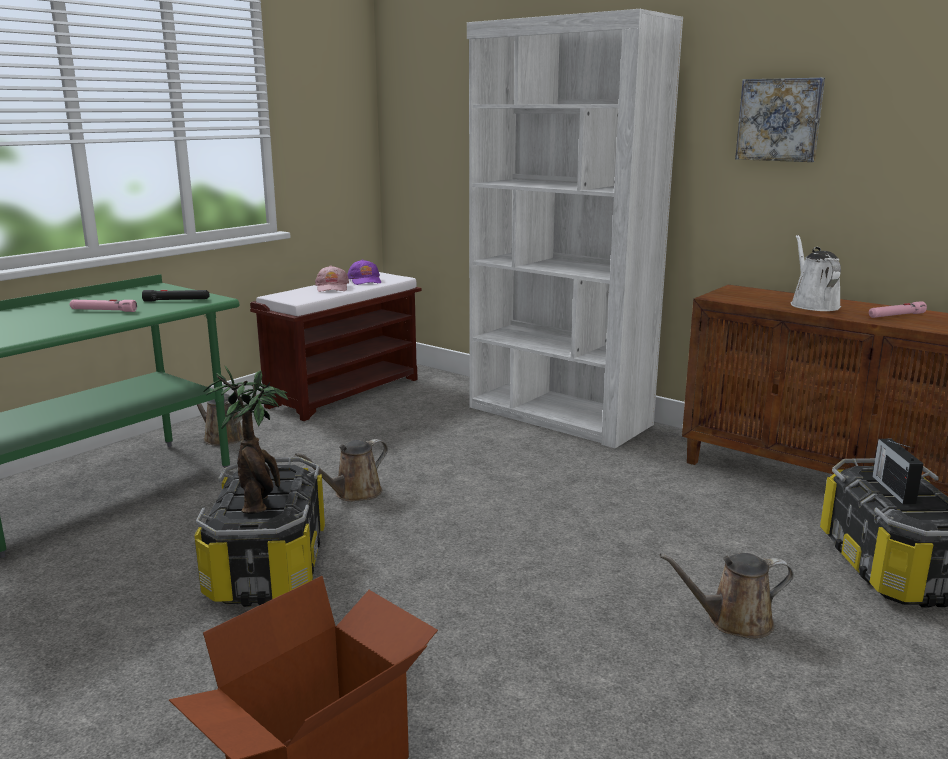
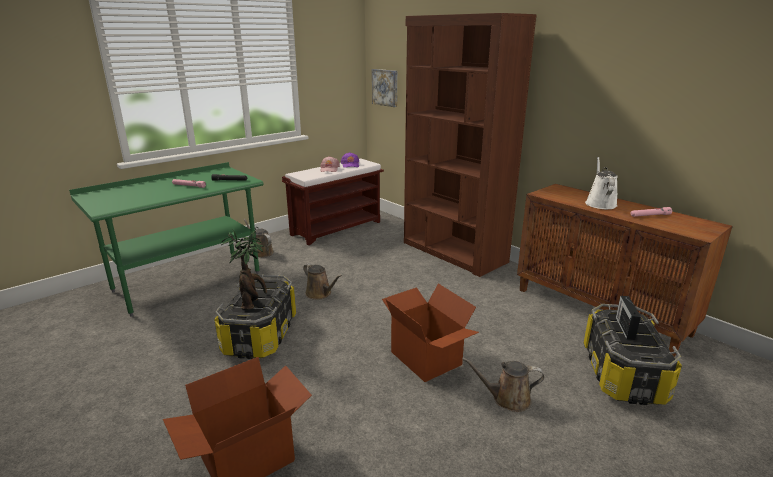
camera: 10 degrees right, 5 degrees up
(354, 493) = (320, 294): brown watering can -> brown watering can turned 105 degrees counterclockwise
(558, 416) = (453, 252): white bookcase -> brown bookcase
(577, 574) = (427, 358): none -> cardboard box
(780, 120) = (592, 83): picture -> picture (385, 87)

